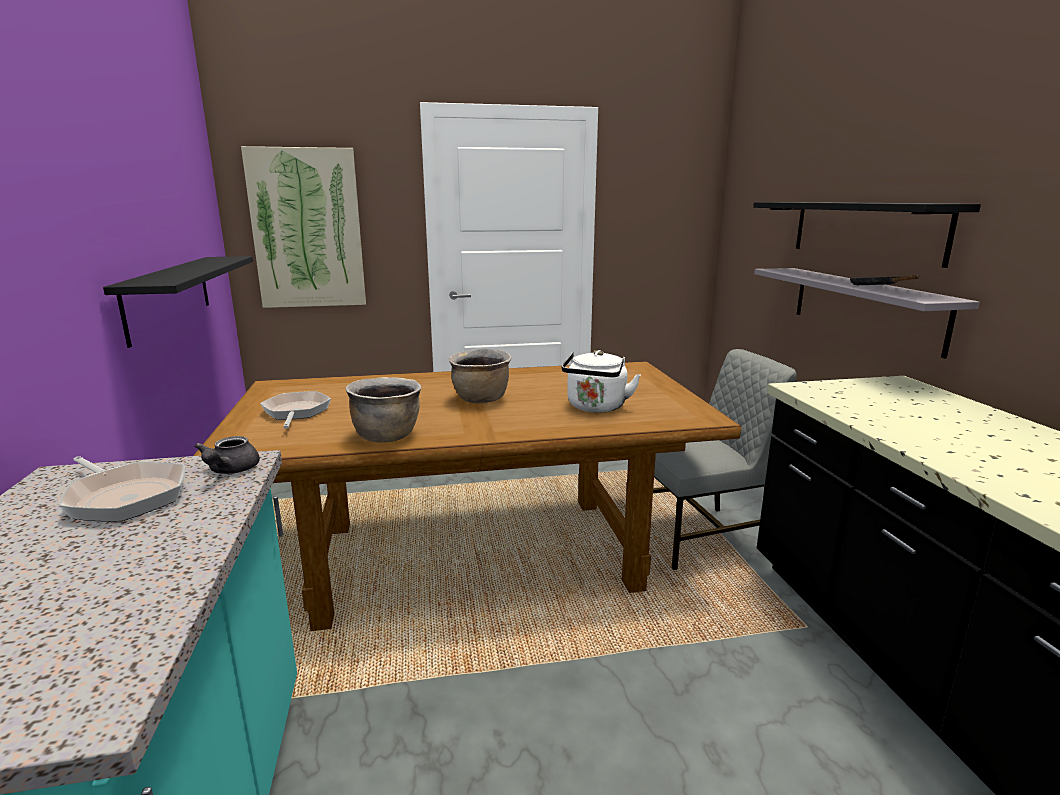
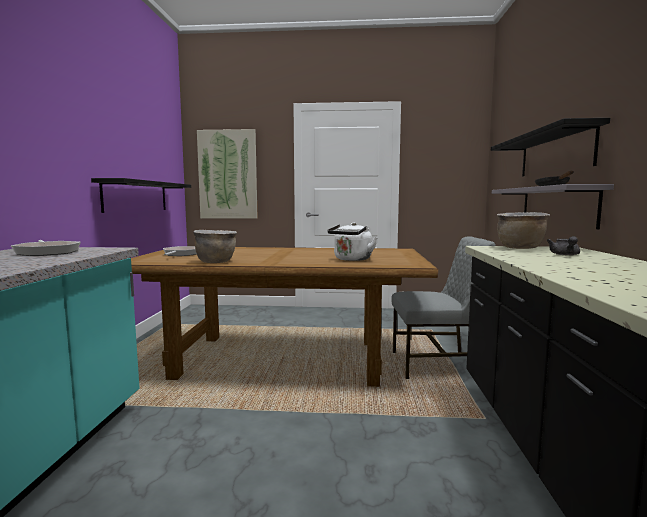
camera: 15 degrees right, 10 degrees down
(229, 471) = (104, 250): grey teapot -> grey teapot (565, 255)
(481, 400) = (286, 255): brown cooking pot -> brown cooking pot (520, 248)

